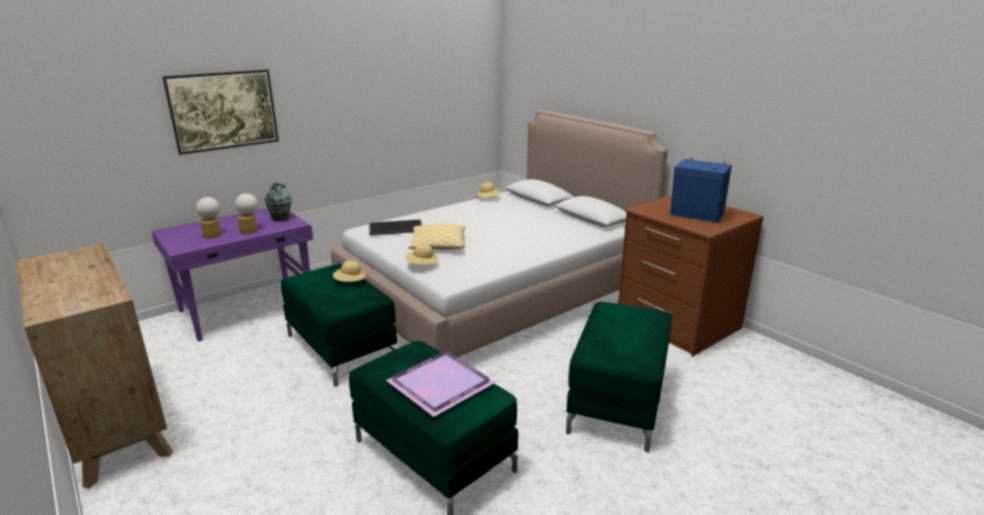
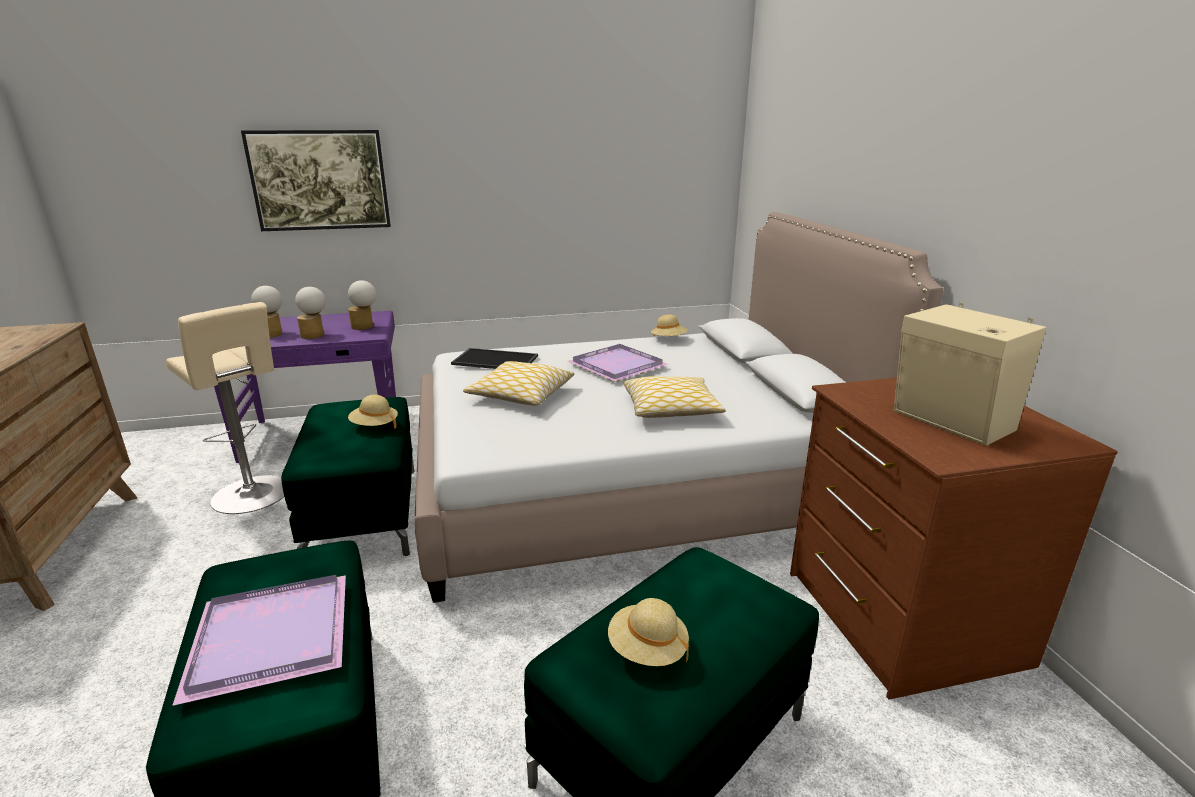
camera: 25 degrees right, 0 degrees up
(243, 357) = (254, 496): none -> beige stool
(281, 219) = (365, 326): vase -> table lamp
(422, 265) = (462, 421): beige hat -> beige hat (647, 650)
(476, 219) = (617, 365): none -> purple tray
(533, 238) = (671, 409): none -> pillow
(697, 215) = (951, 422): blue speaker -> beige speaker

